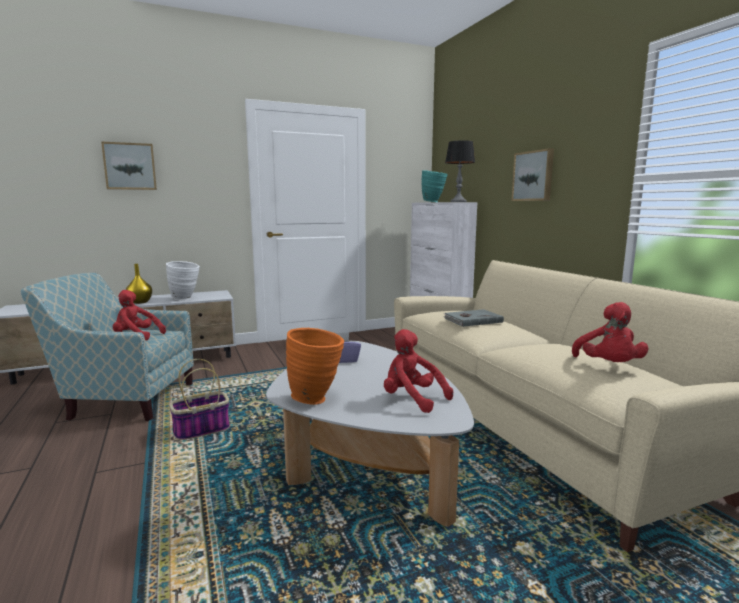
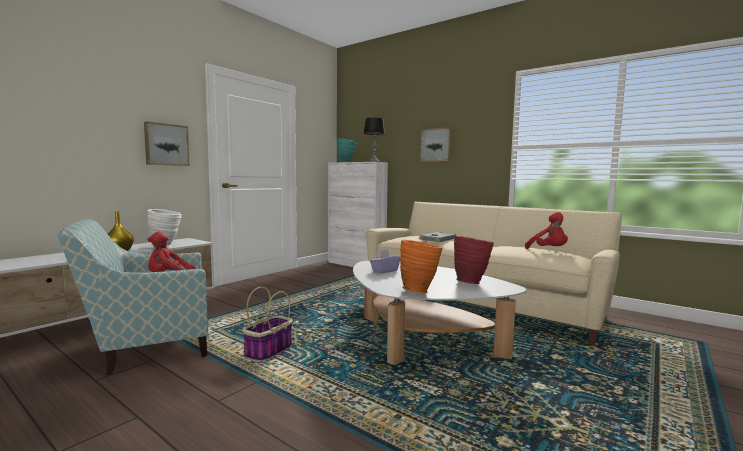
camera: 30 degrees left, 5 degrees down
(130, 166) = (95, 112): picture -> picture (166, 144)
(412, 399) = (471, 282): red plush toy -> red vase

